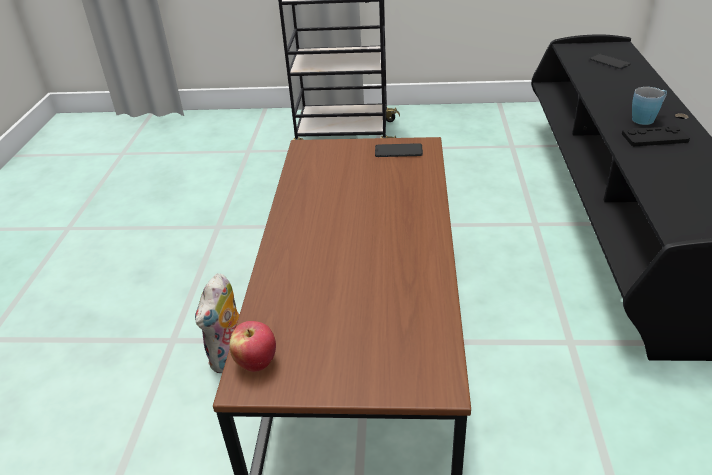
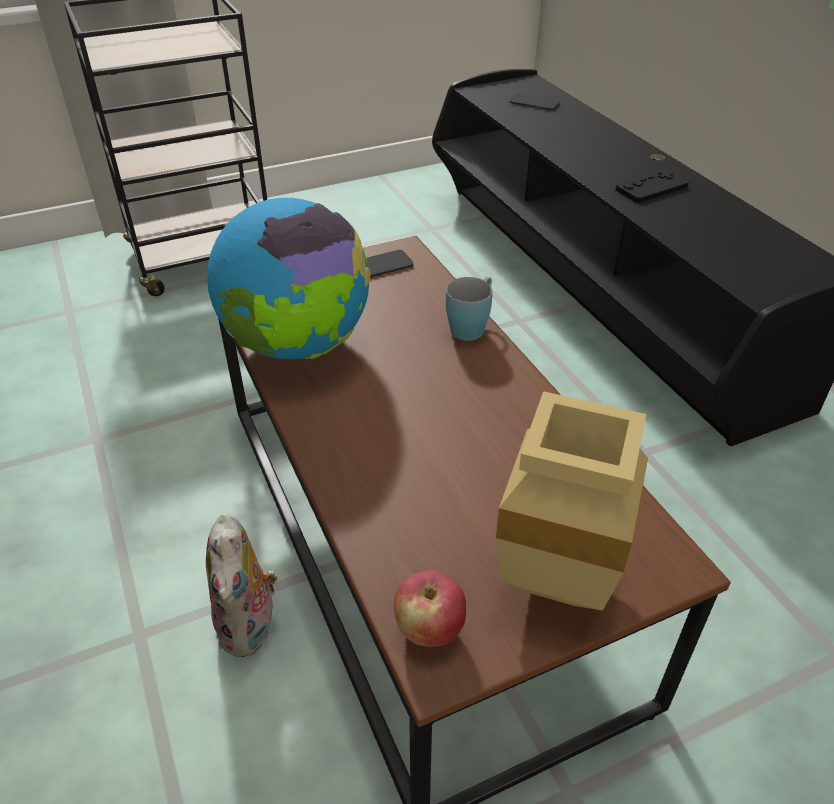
camera: 30 degrees left, 5 degrees up
(311, 186) = (297, 345): none -> globe
(356, 367) = (563, 582): none -> beige vase
(646, 118) = (626, 166): blue mug -> blue mug (471, 326)

